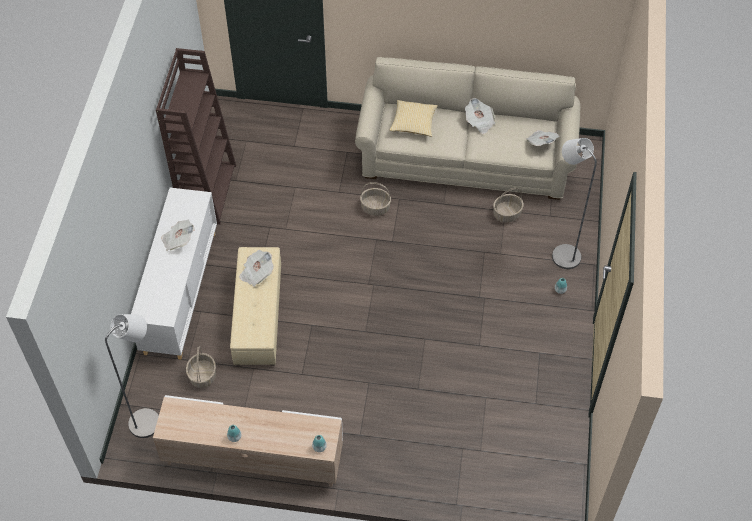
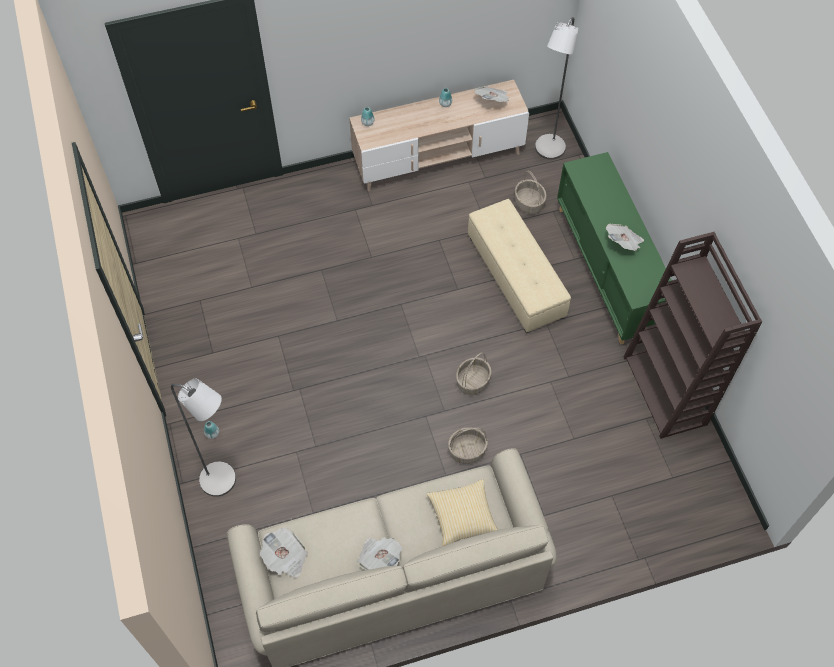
camera: 155 degrees right, 5 degrees up
(180, 291) = (608, 270): white cabinet -> green cabinet
(256, 273) = (532, 274): newspaper -> newspaper (492, 100)
(507, 213) = (308, 509): basket -> basket (473, 382)

